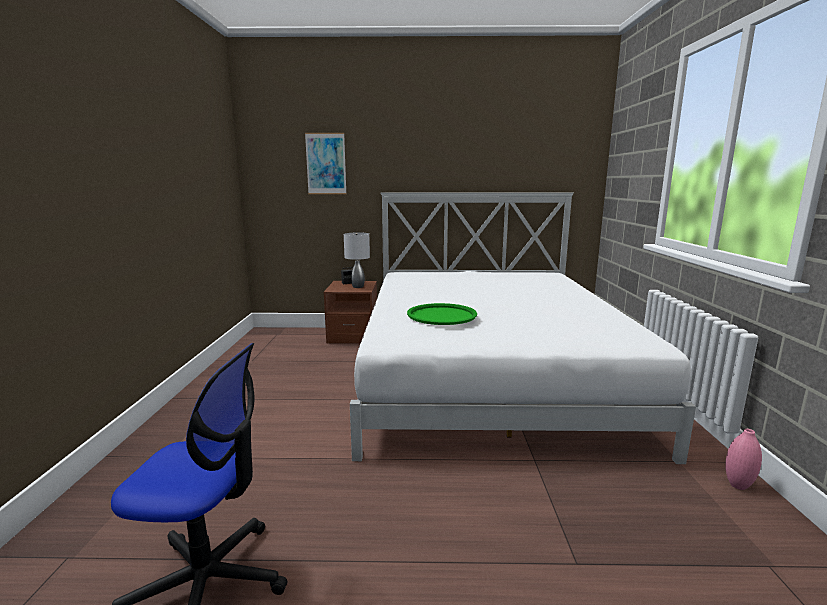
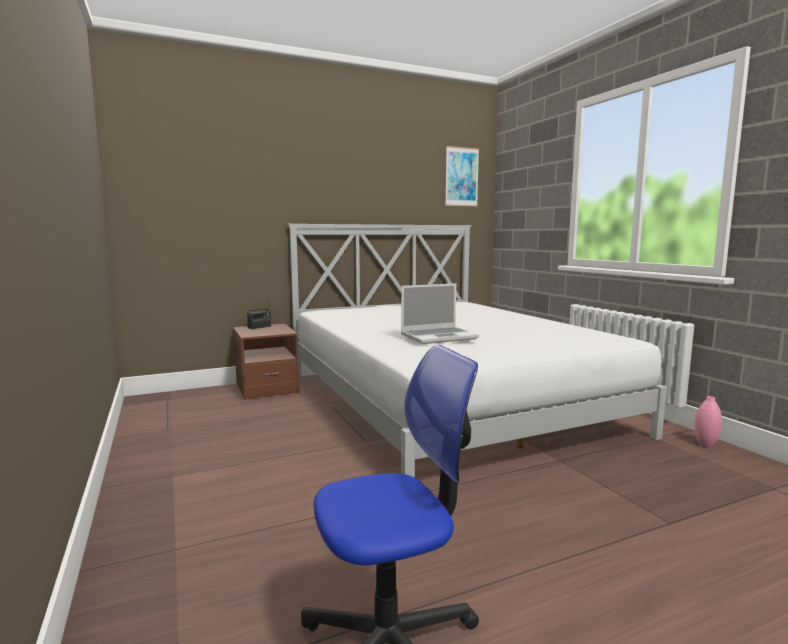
camera: 25 degrees left, 5 degrees down
(326, 164) = (222, 190): picture -> picture (461, 177)
(358, 286) = (274, 330): grey table lamp -> none
(441, 315) = (439, 337): green tray -> laptop

